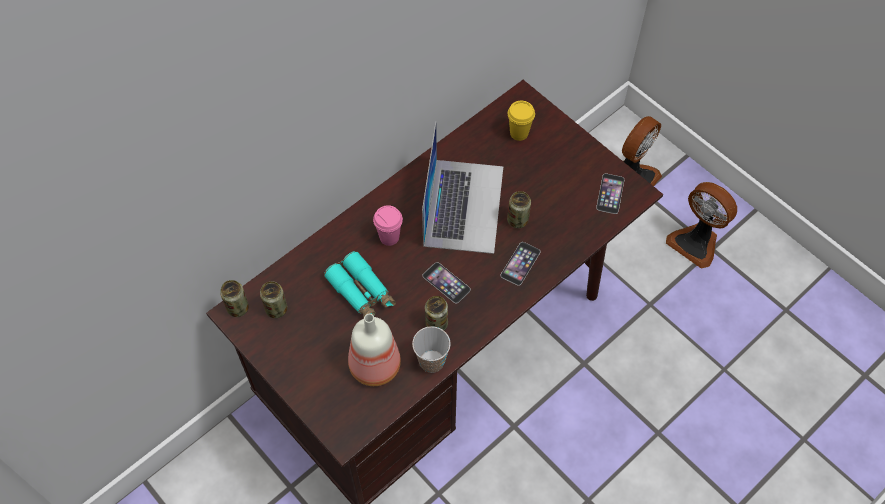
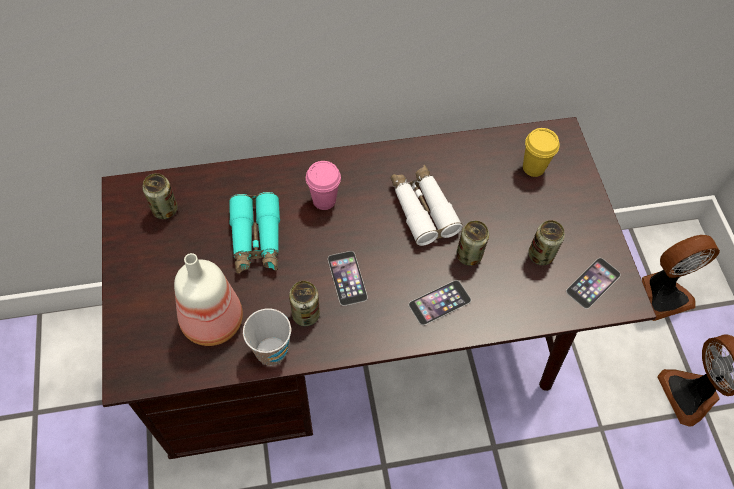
camera: 30 degrees right, 0 degrees up
(238, 308) = (132, 188): can -> can (540, 255)
(463, 205) = (422, 209): laptop -> white binoculars

